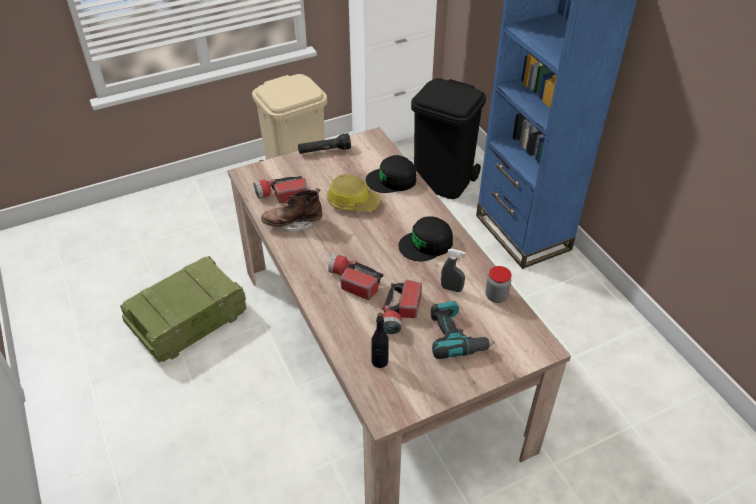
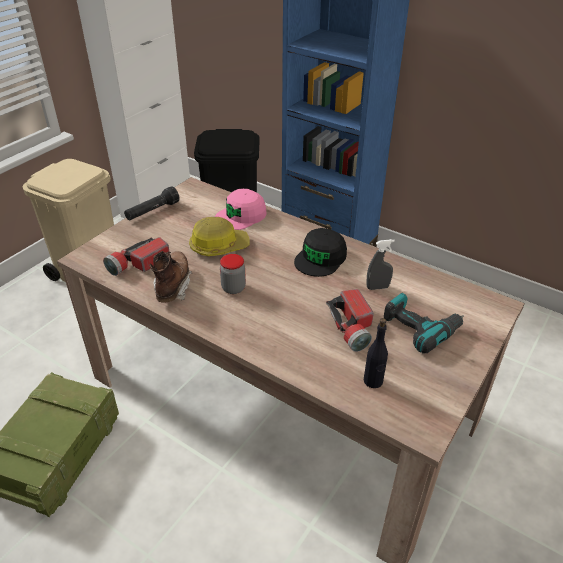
camera: 30 degrees left, 5 degrees down
(293, 223) = (173, 286): brown boot -> brown boot turned 135 degrees clockwise
(353, 281) = (281, 317): flashlight -> none
(392, 180) = (241, 216): black cap -> pink cap
(496, 296) = (421, 279): jar -> jar (233, 288)

